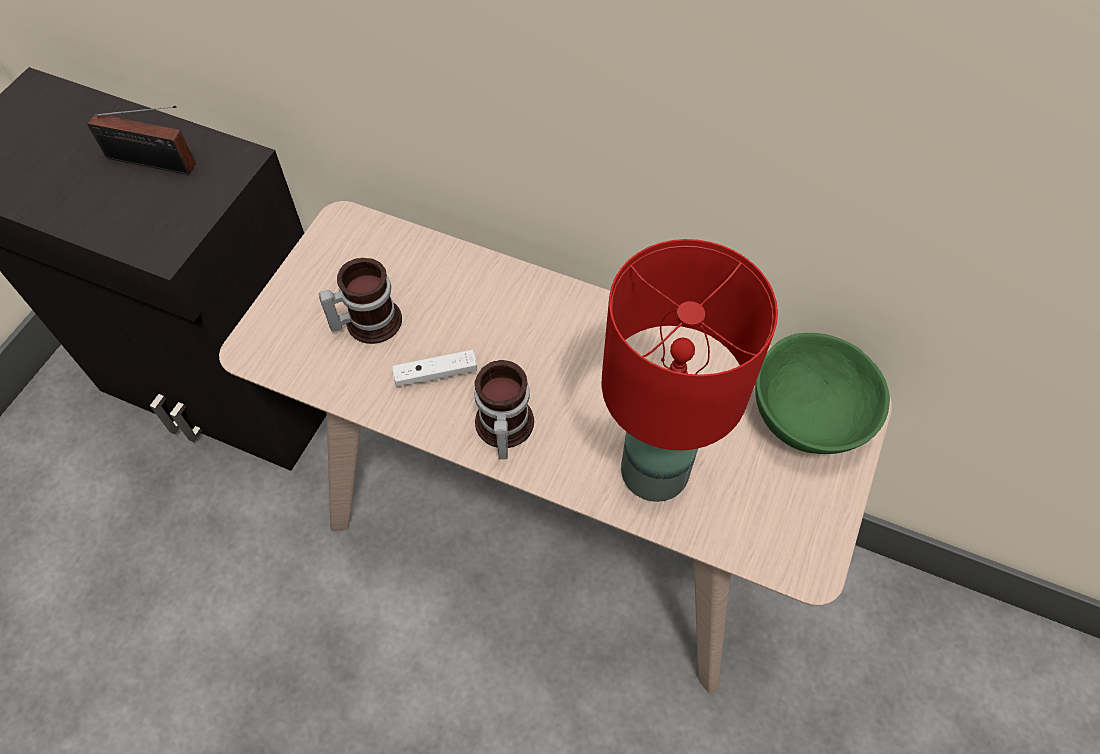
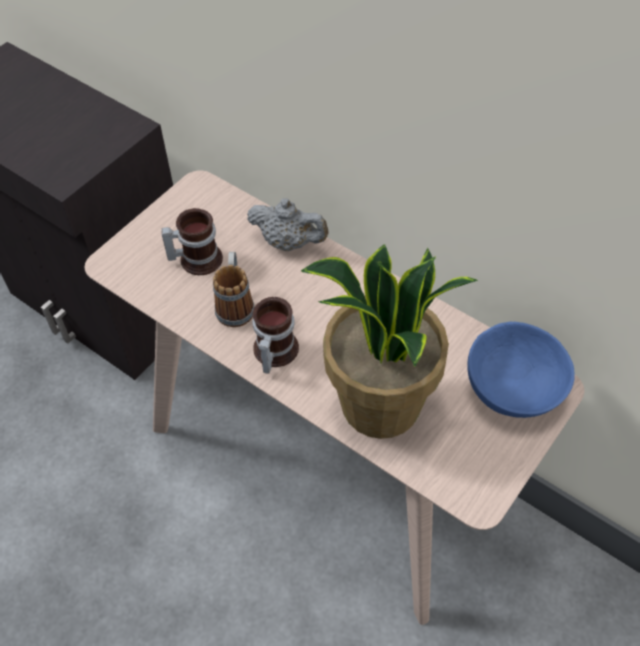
camera: 15 degrees right, 5 degrees down
(155, 163) = (74, 120): radio -> none
(436, 374) = (235, 305): white game controller -> mug
(481, 278) = (289, 242): none -> grey teapot
(656, 471) = (380, 406): red table lamp -> potted plant
(806, 414) = (511, 388): green bowl -> blue bowl

